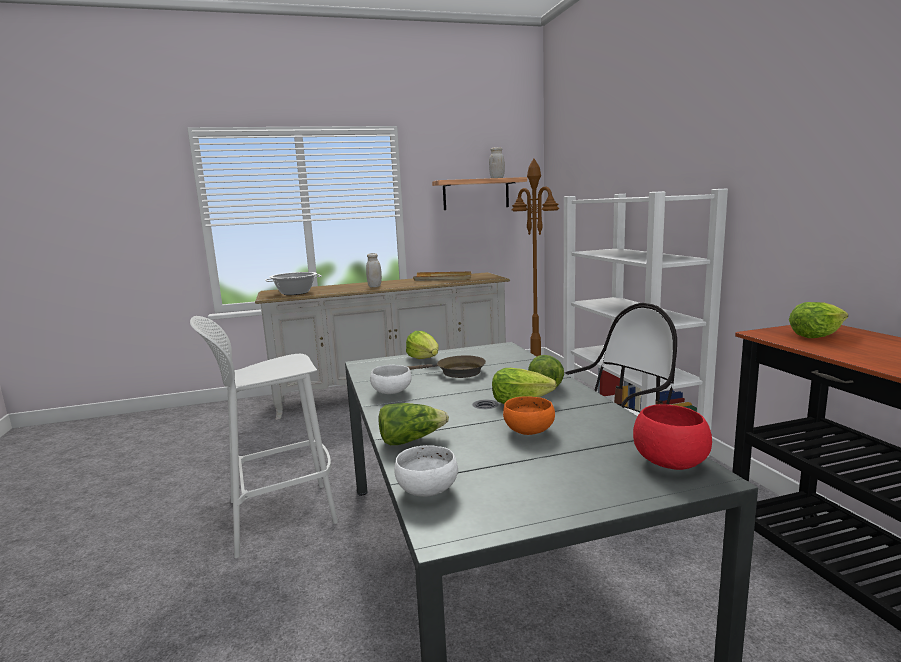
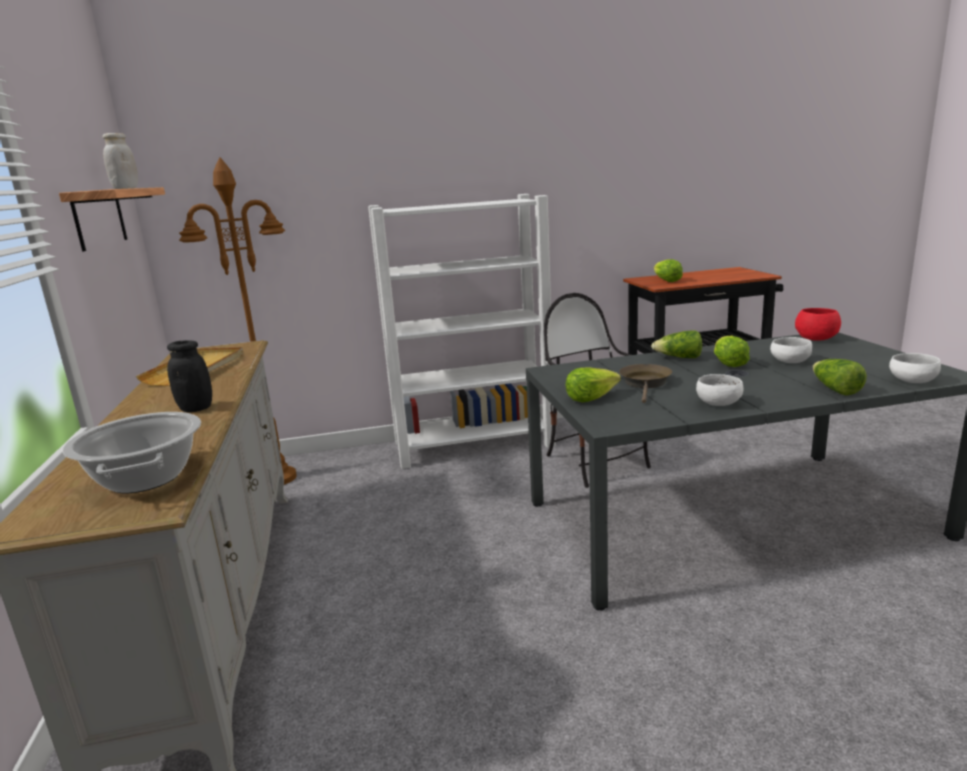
camera: 85 degrees left, 5 degrees up
(278, 516) = (667, 682): white stool -> none
(374, 286) = (196, 408): white jar -> black jar
(528, 430) = (789, 362): orange bowl -> white bowl

